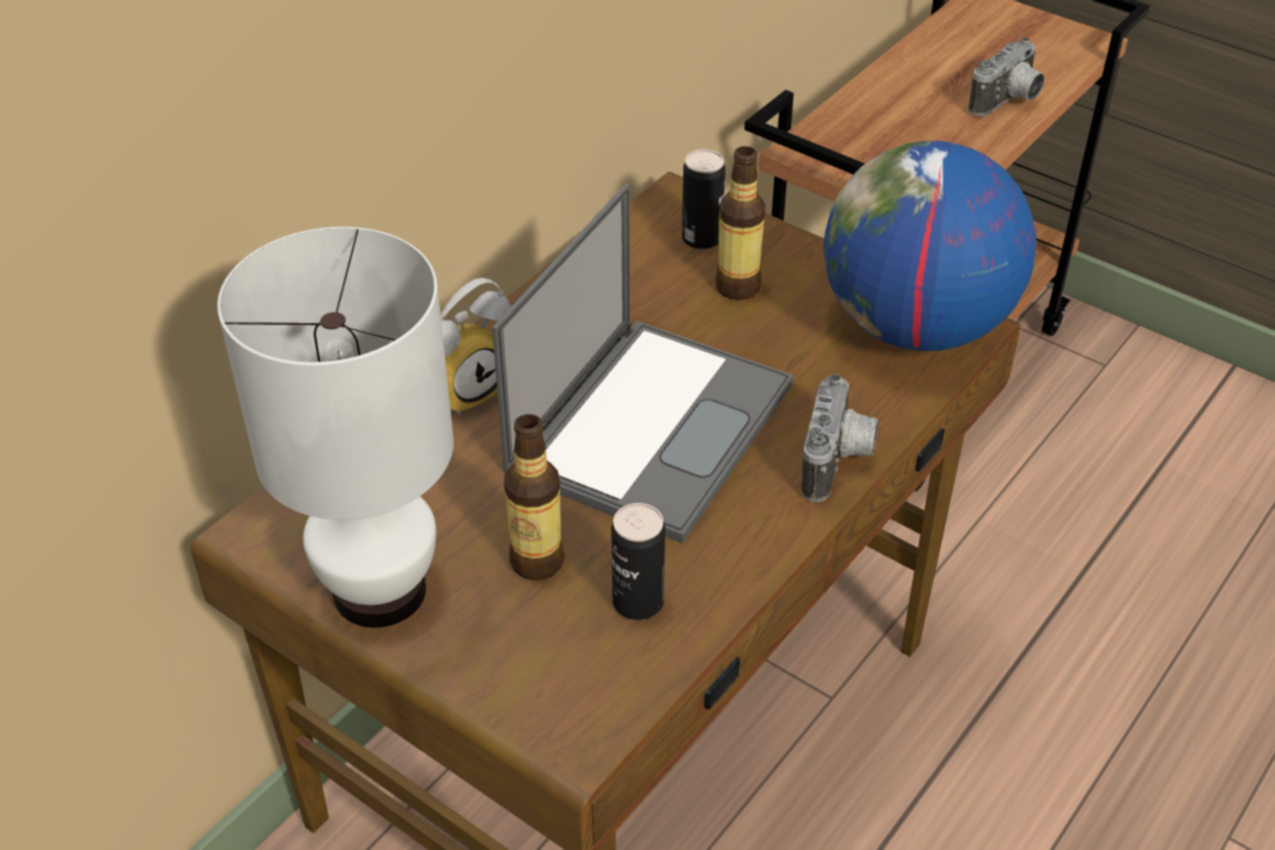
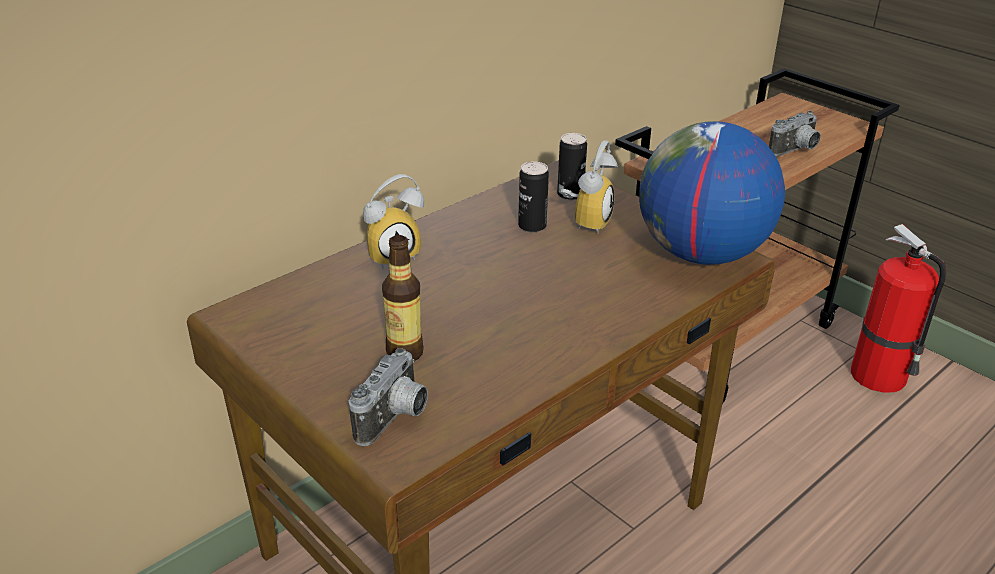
camera: 10 degrees right, 10 degrees down
(382, 590) = (297, 356): white table lamp -> none
(638, 602) = (465, 384): can -> can (532, 226)
(652, 424) = (506, 287): laptop -> none
(738, 287) = (586, 221): bottle -> alarm clock
(839, 462) = (628, 322): camera -> camera (396, 419)
(1139, 405) = (881, 376): none -> fire extinguisher

